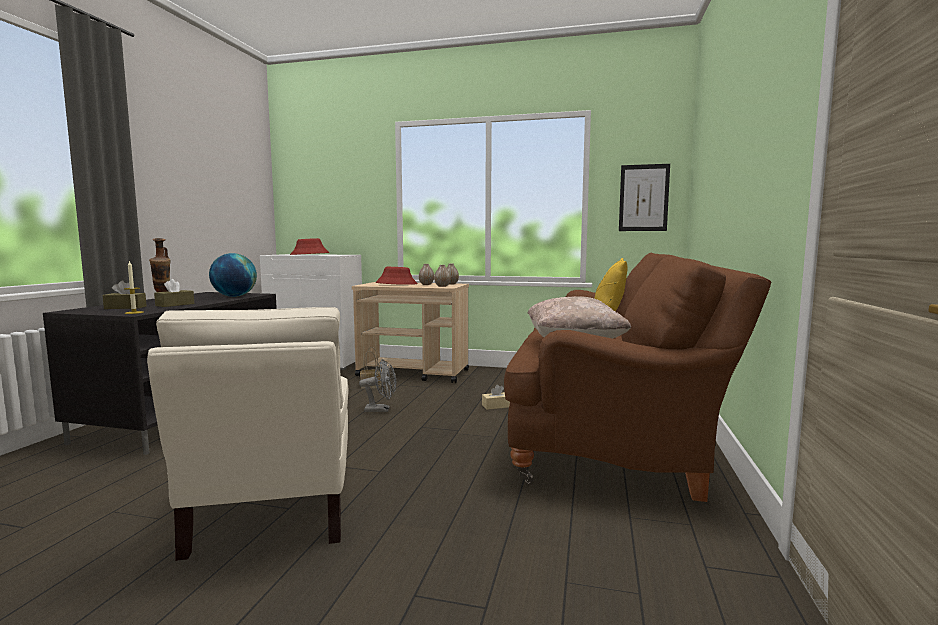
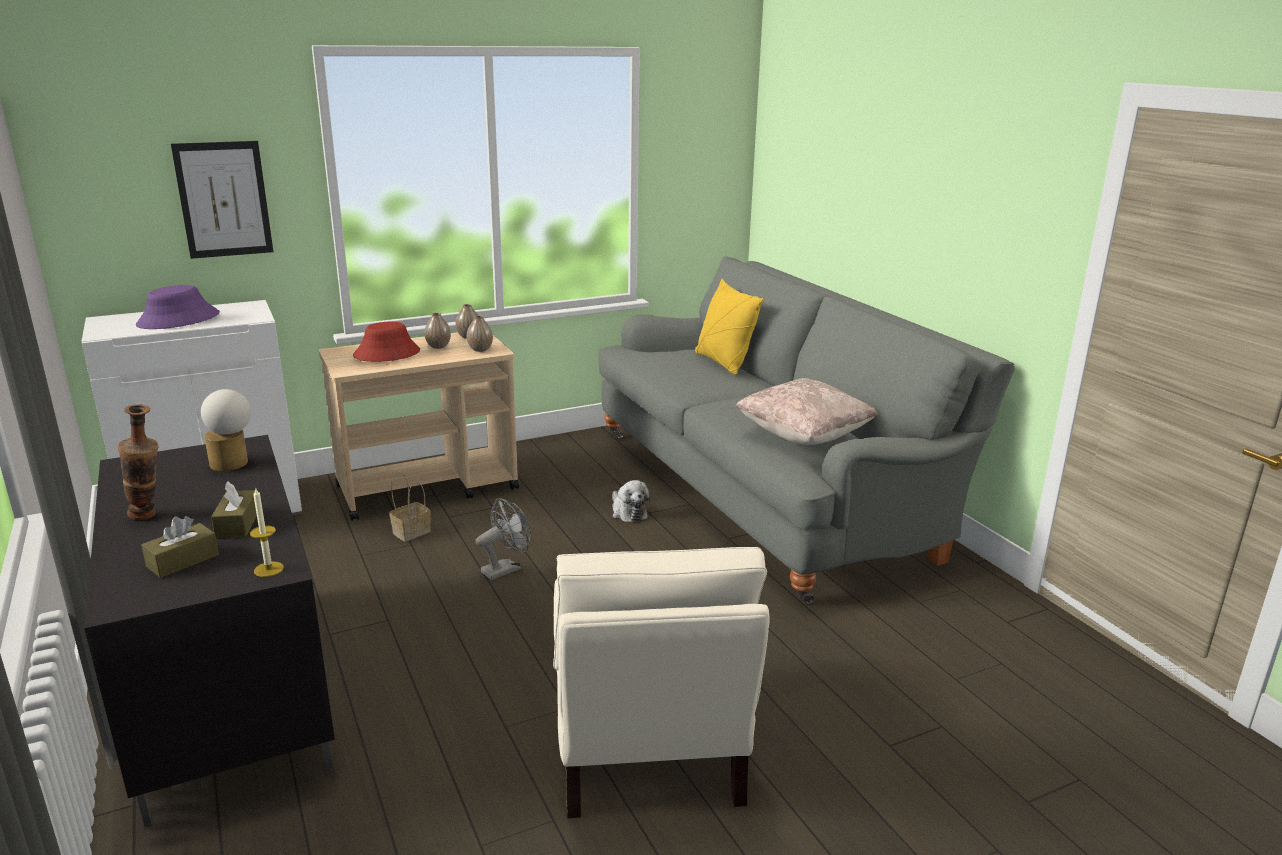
camera: 40 degrees left, 15 degrees up
(234, 296) = (232, 465): globe -> table lamp
(273, 508) = (646, 744): beige armchair -> beige armchair turned 45 degrees clockwise
(309, 254) = (178, 320): red hat -> purple hat
(496, 406) = (628, 512): beige tissue box -> plush toy
(612, 419) = (764, 491): brown sofa -> grey sofa
(643, 198) = (704, 177): picture -> picture (223, 199)

